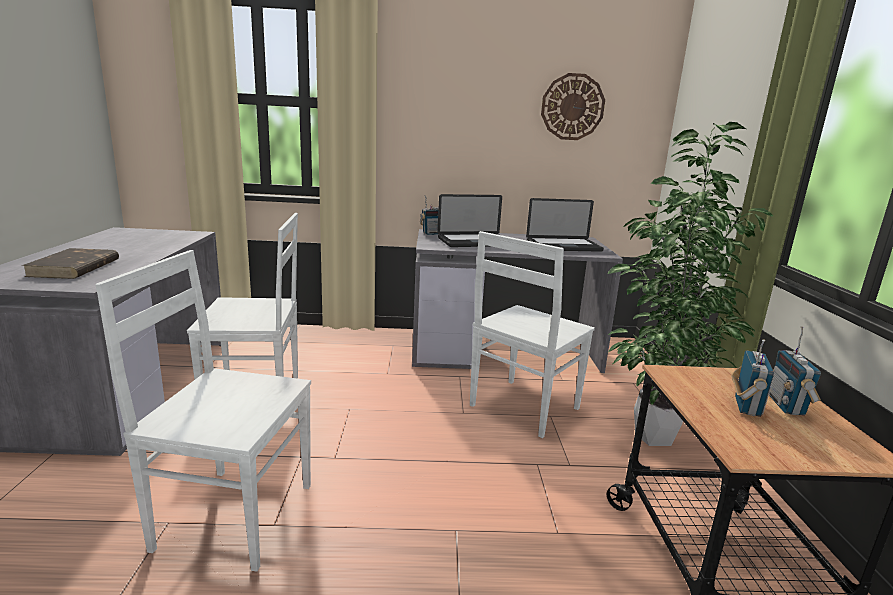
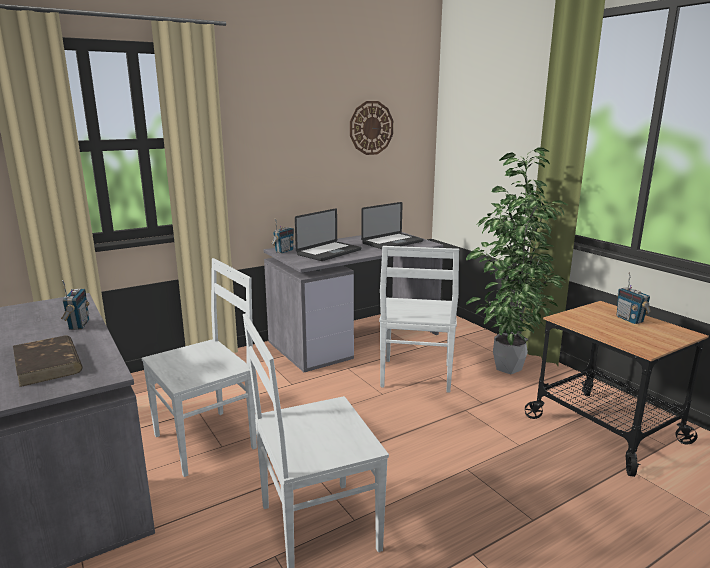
camera: 30 degrees left, 0 degrees up
(745, 406) = (616, 326): radio -> radio (78, 325)

